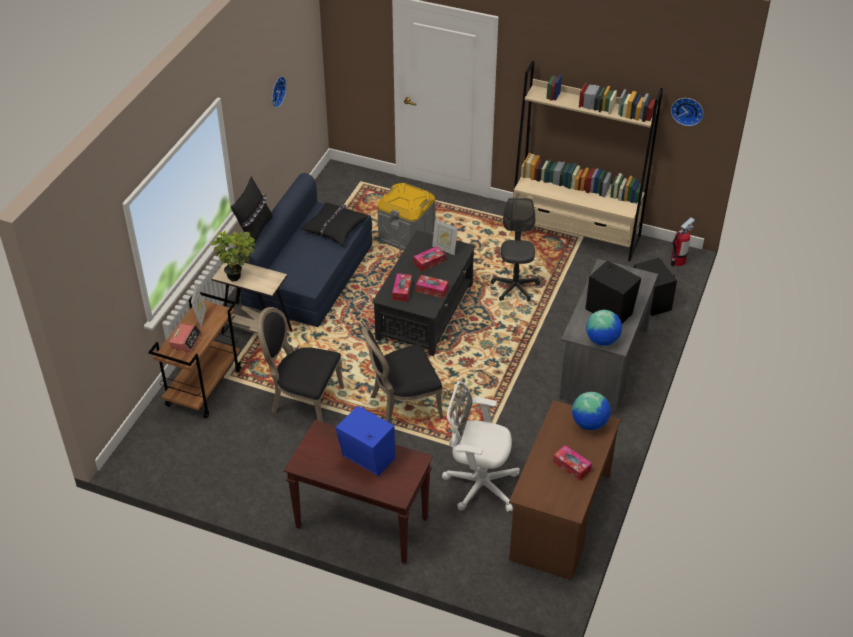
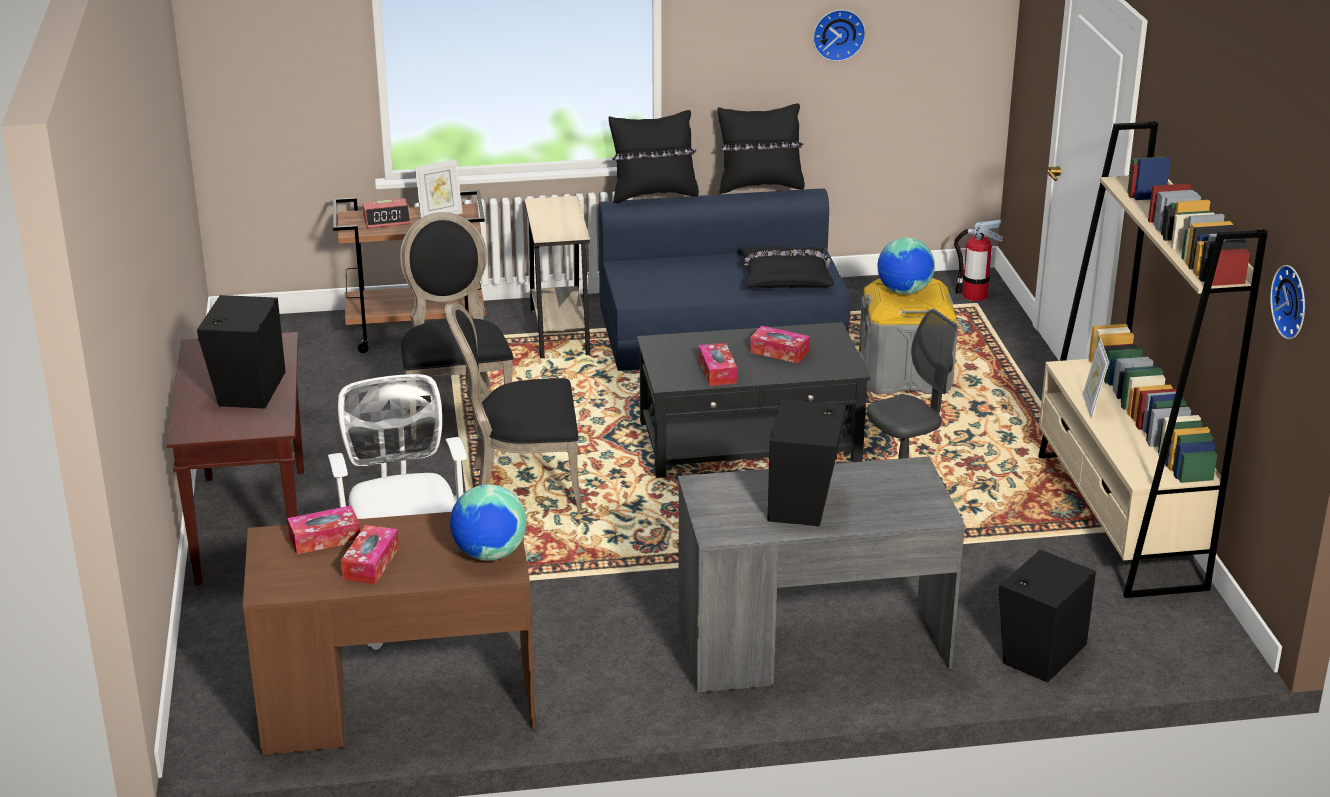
camera: 60 degrees right, 15 degrees down
(238, 276) = (547, 211): potted plant -> none
(281, 192) = (760, 186): none -> black pillow
(368, 459) = (247, 389): blue speaker -> black speaker
(402, 291) = (687, 350): tissue box -> tissue box (325, 539)
(402, 405) = (521, 485): black chair -> black chair turned 45 degrees counterclockwise
(444, 249) = (826, 355): picture frame -> picture frame (1092, 406)
(602, 340) = (714, 514): globe -> globe (904, 292)
(678, 261) = (1198, 653): fire extinguisher -> fire extinguisher (974, 295)

